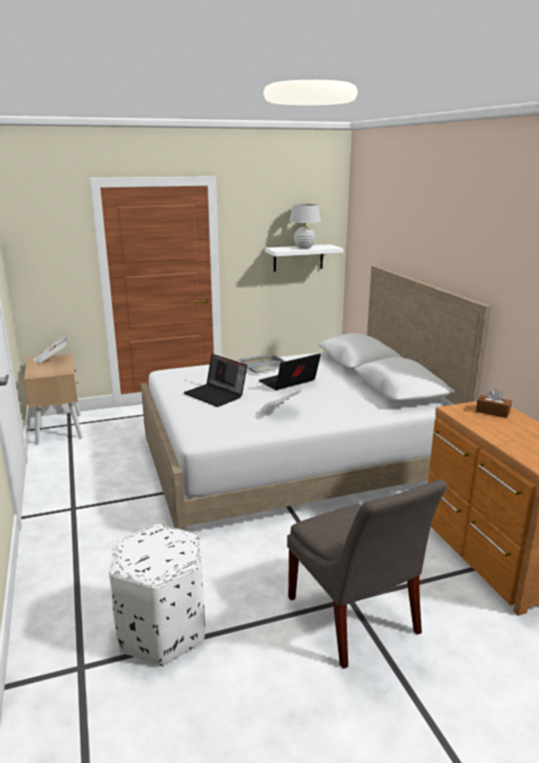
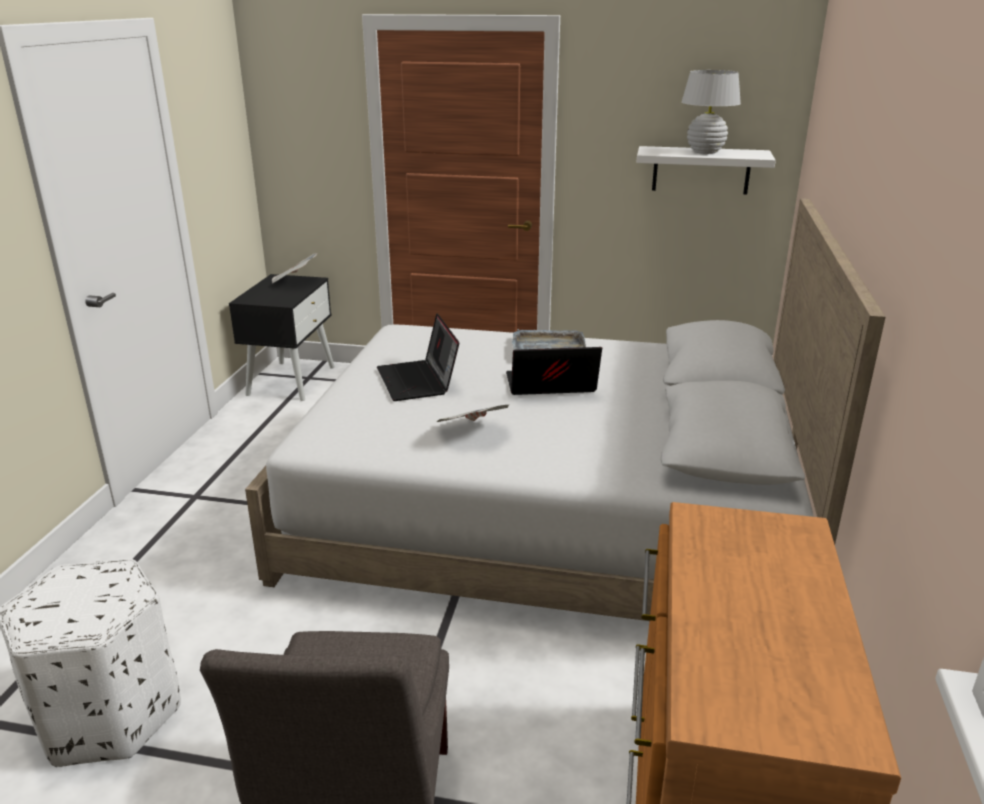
camera: 30 degrees right, 5 degrees up
(59, 428) = (291, 380): beige nightstand -> black nightstand
(492, 412) = (774, 546): brown tissue box -> none

